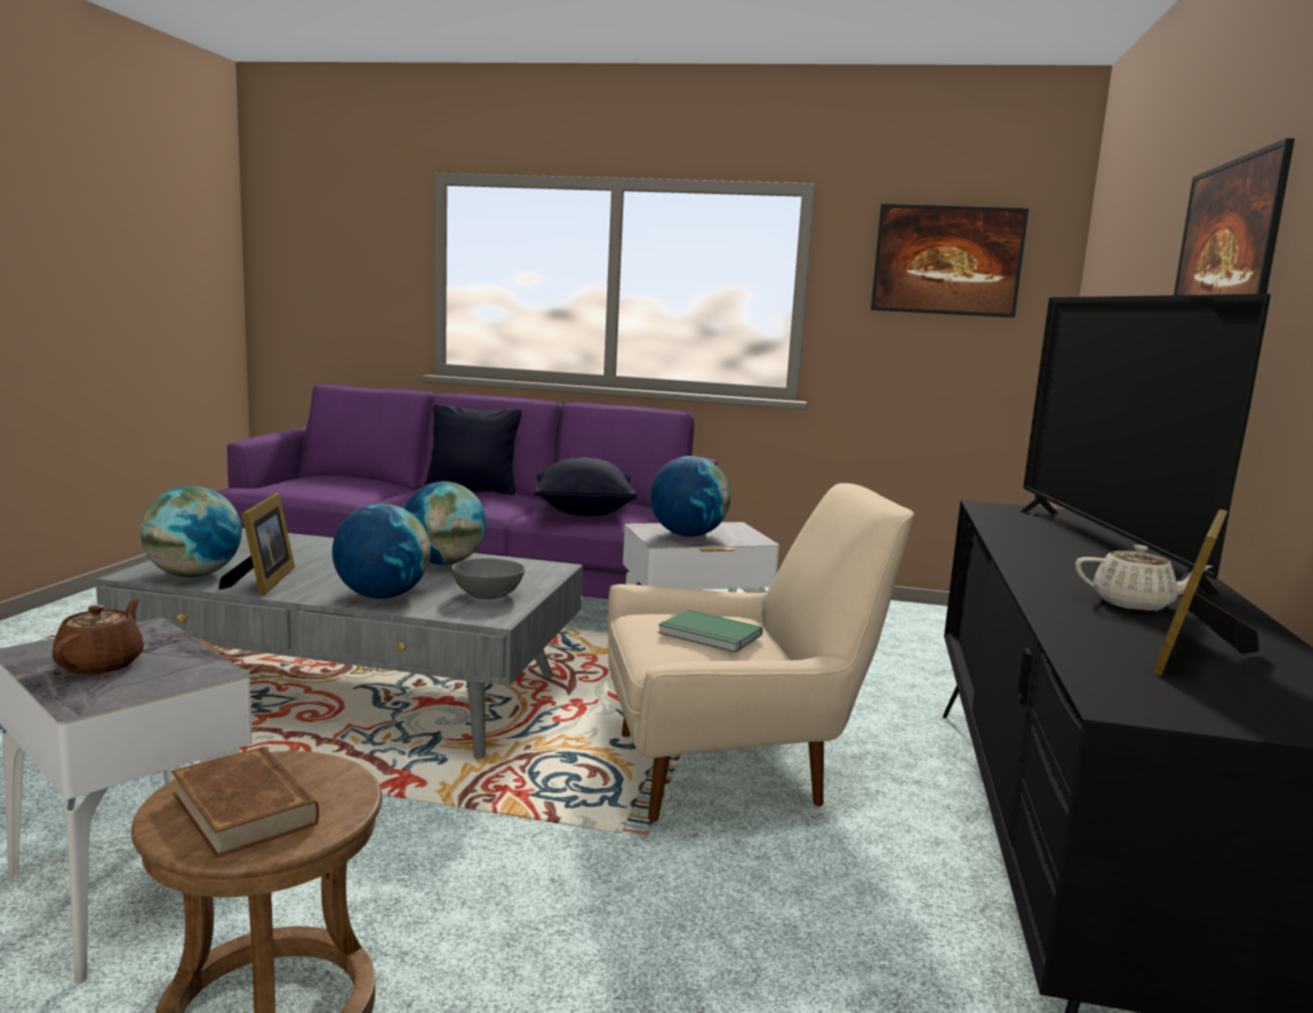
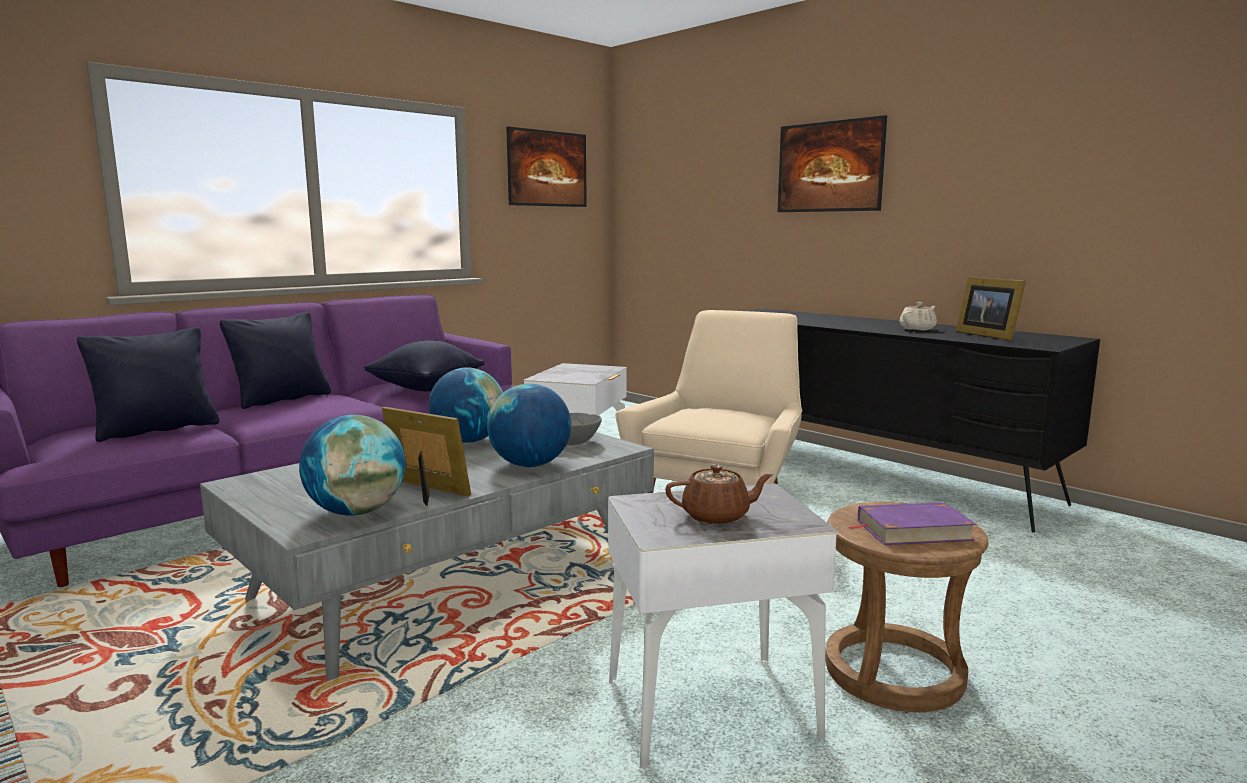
camera: 55 degrees left, 0 degrees up
(101, 664) = (717, 516): brown teapot -> brown teapot turned 135 degrees clockwise
(245, 808) = (913, 530): brown book -> purple book
(340, 487) = (157, 430): none -> black pillow
(687, 535) = (577, 375): globe -> none
(709, 635) = (725, 415): green book -> none
(1102, 546) = (821, 318): television -> none

